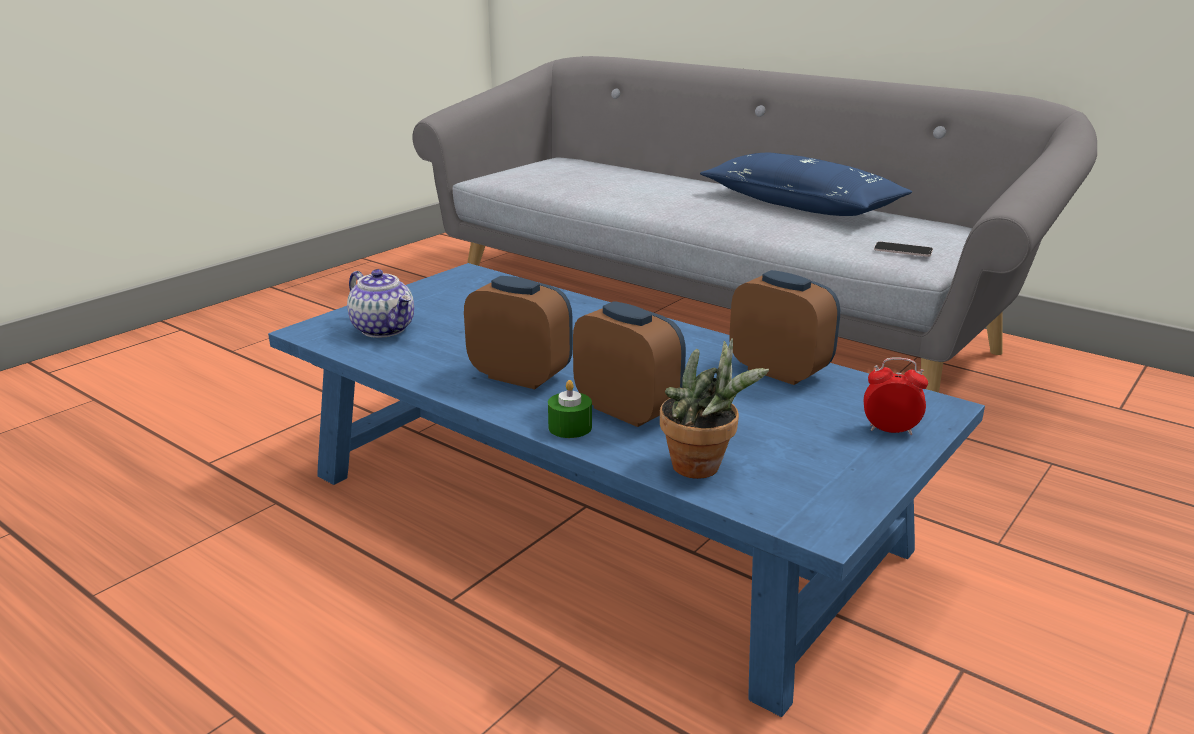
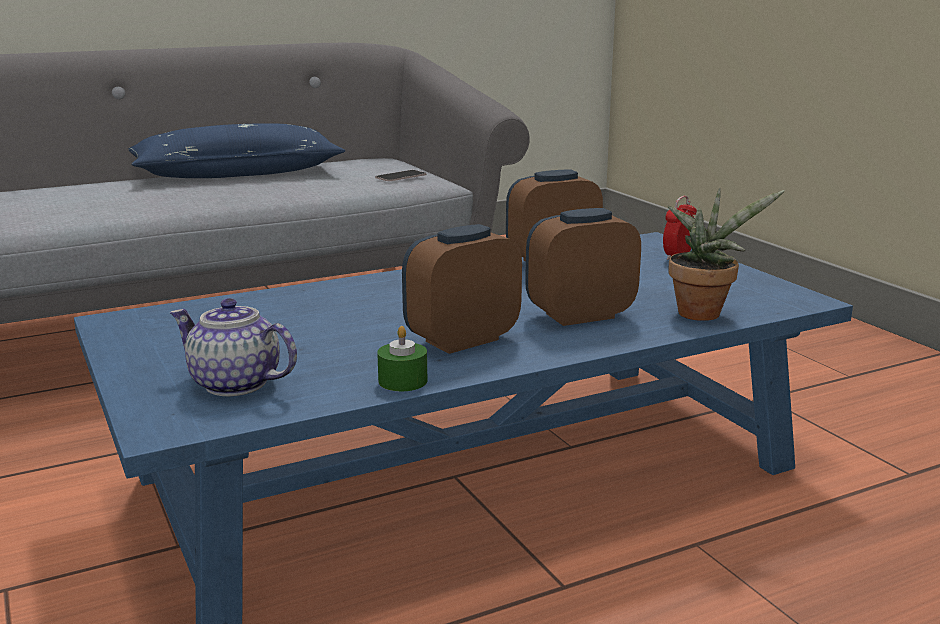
camera: 65 degrees left, 5 degrees down
(384, 329) = (234, 384): teapot -> teapot turned 135 degrees counterclockwise
(570, 427) = (595, 339): green candle -> green candle (403, 381)

